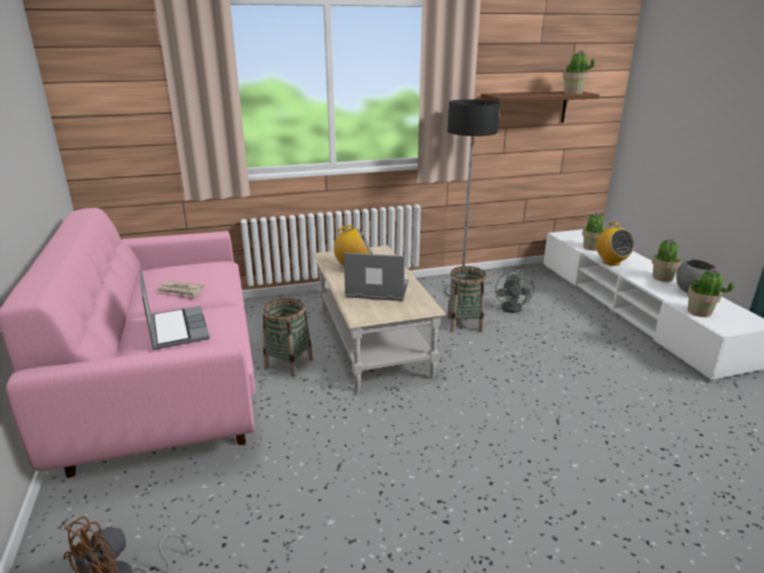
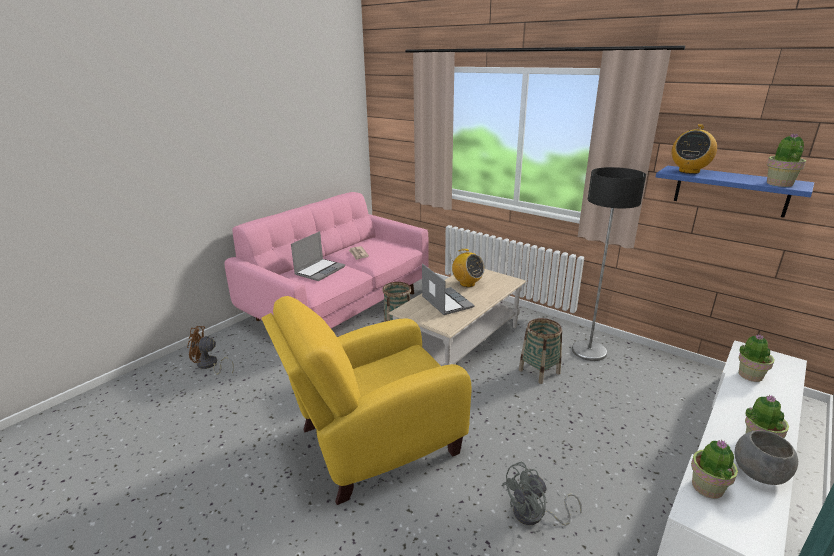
camera: 55 degrees right, 0 degrees up
(483, 465) = (373, 443): none -> yellow armchair
(514, 307) = (607, 386): grey fan -> grey fan (534, 515)
(528, 108) = (730, 191): brown shelf -> blue shelf
(611, 262) = (734, 397): radio -> radio (689, 171)

